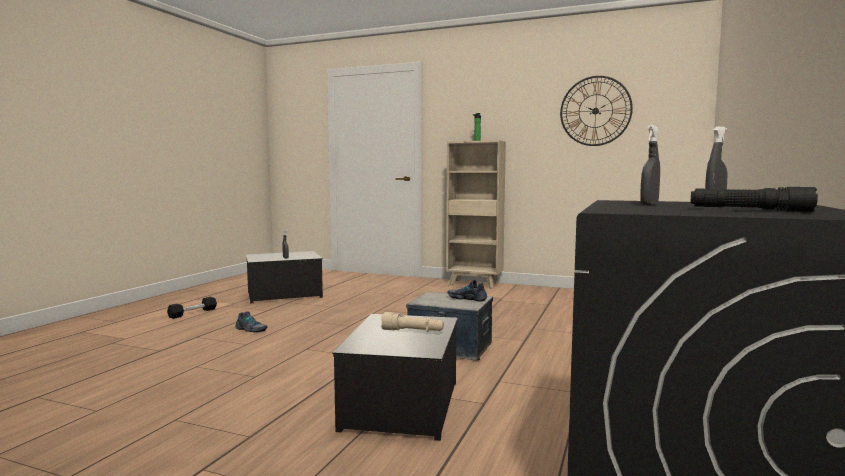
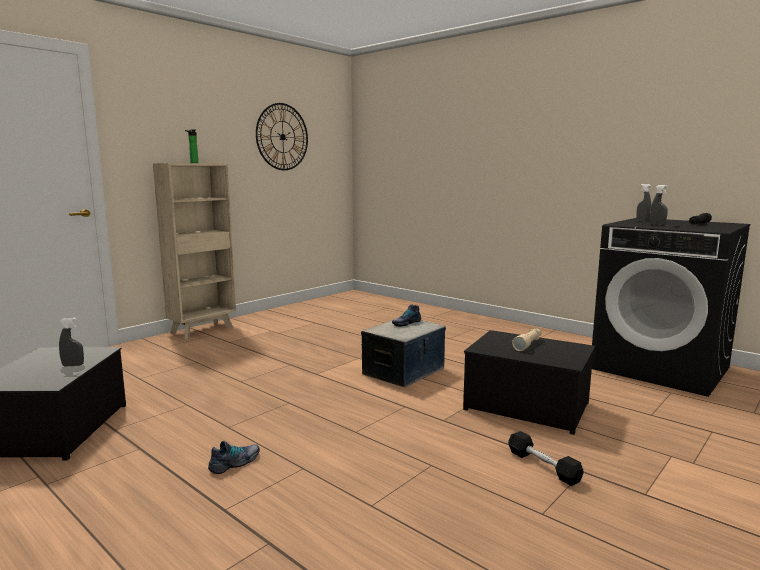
camera: 70 degrees left, 5 degrees up
(192, 313) = (50, 519): black dumbbell -> black dumbbell (543, 466)

